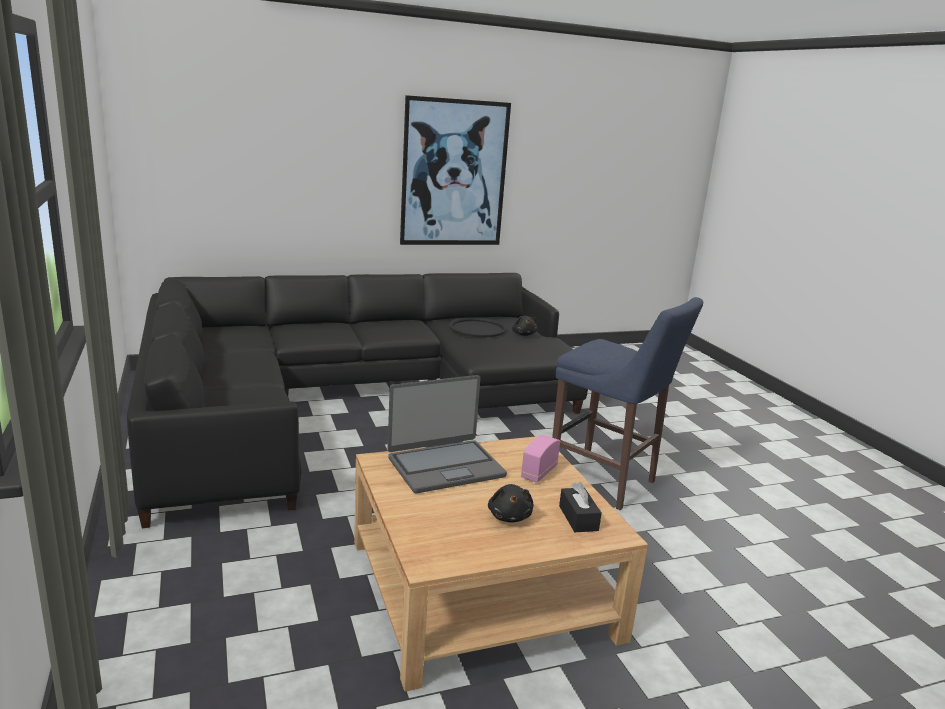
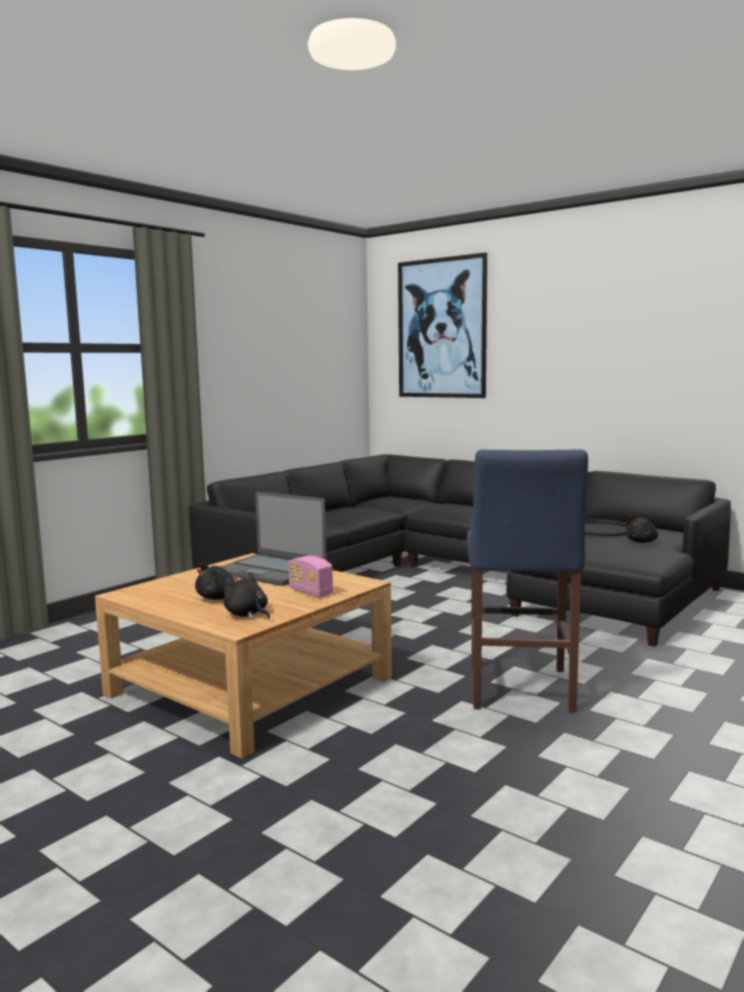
camera: 60 degrees right, 10 degrees down
(454, 173) = (643, 361): picture -> picture (441, 328)
(539, 472) = (310, 592): radio -> radio turned 135 degrees counterclockwise
(578, 518) = (247, 614): black tissue box -> black plush toy

